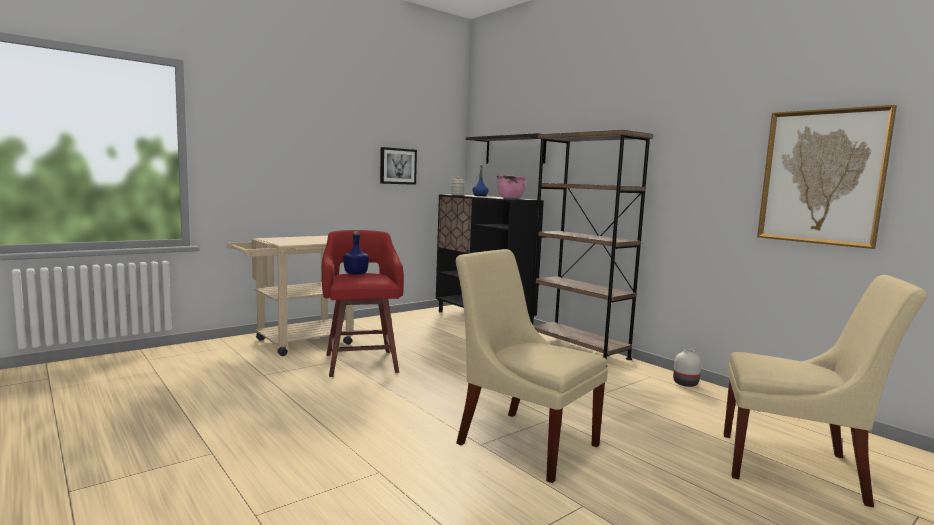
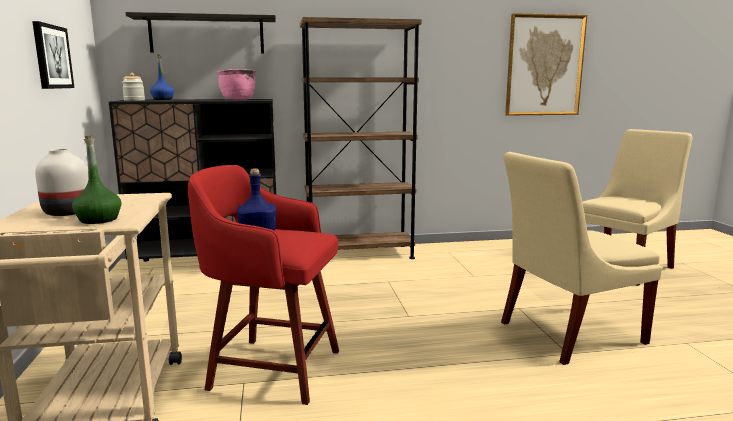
camera: 60 degrees left, 5 degrees up
(288, 242) = (98, 220): none -> green bottle
(686, 383) = (471, 247): white vase -> white vase (68, 212)

